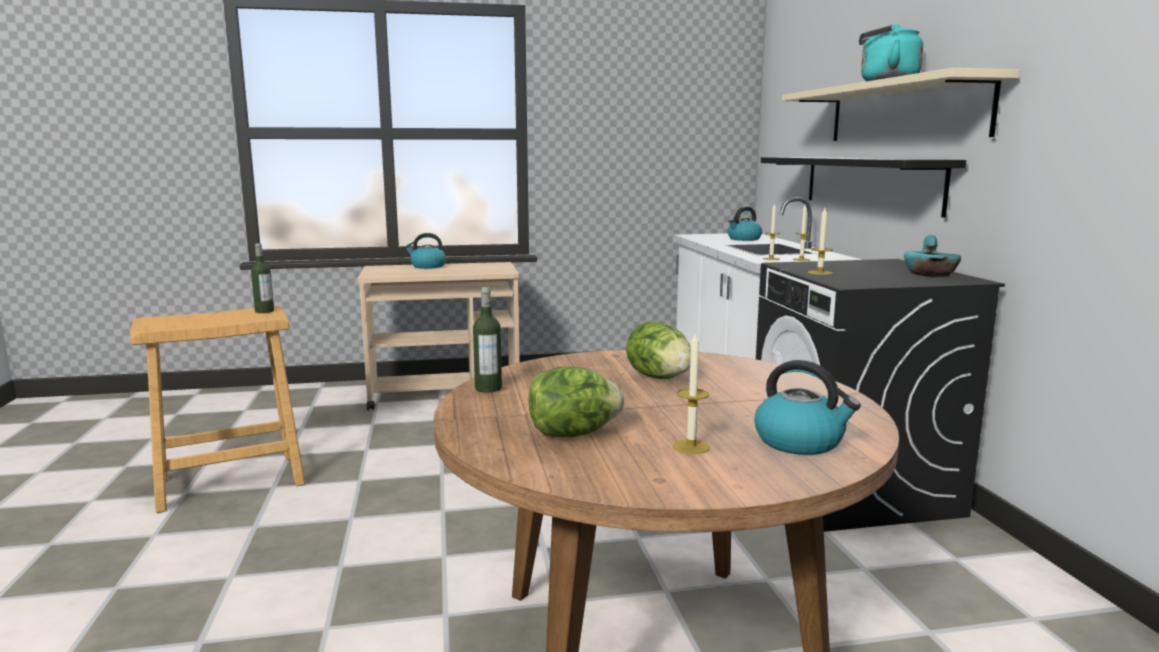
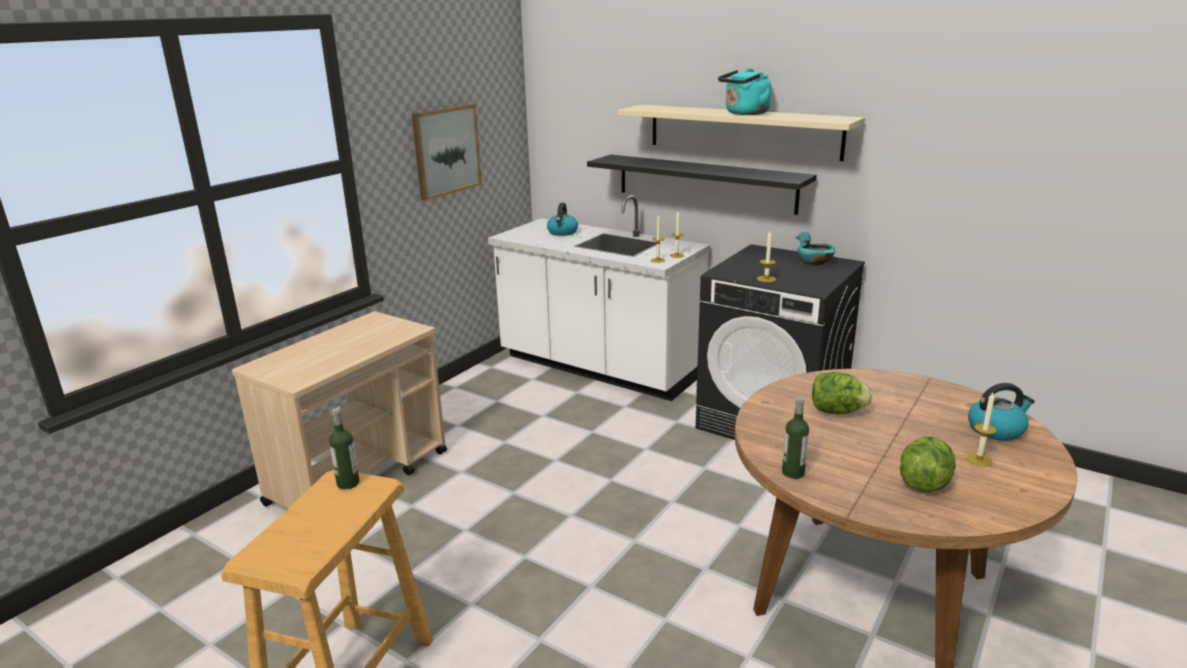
camera: 45 degrees left, 10 degrees up
(427, 266) = (312, 346): kettle -> none
(639, 141) = (446, 151): none -> picture

